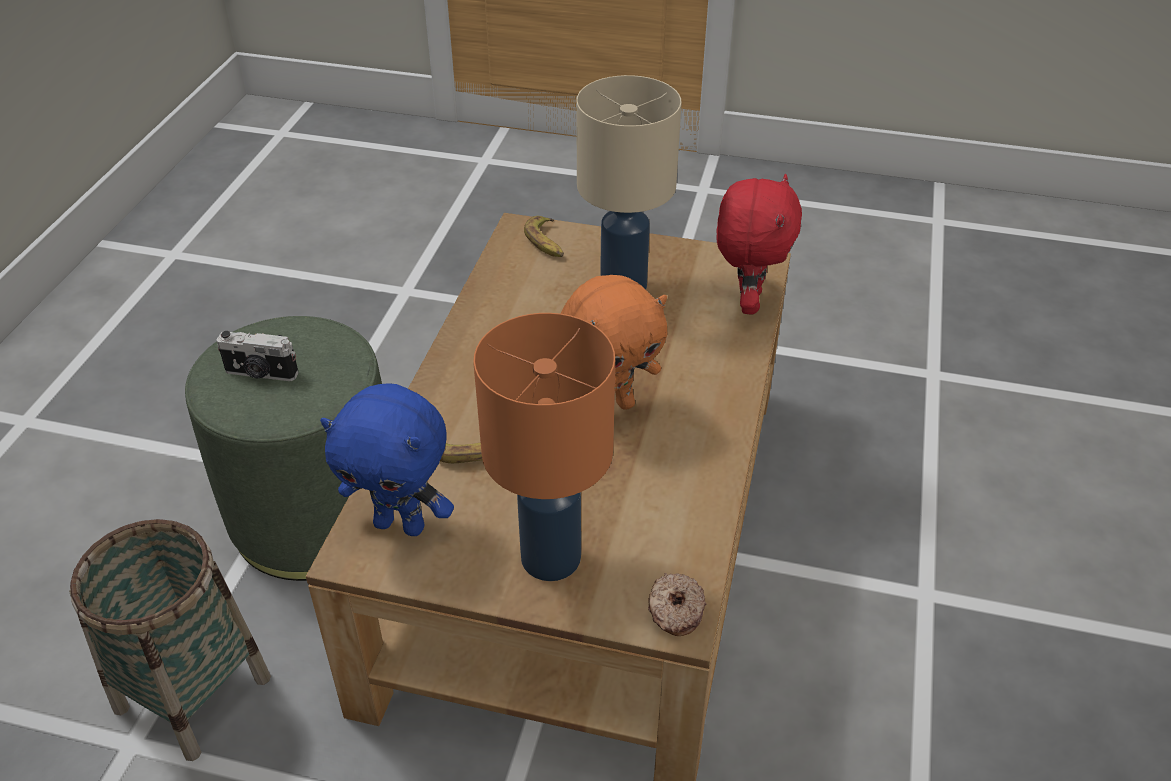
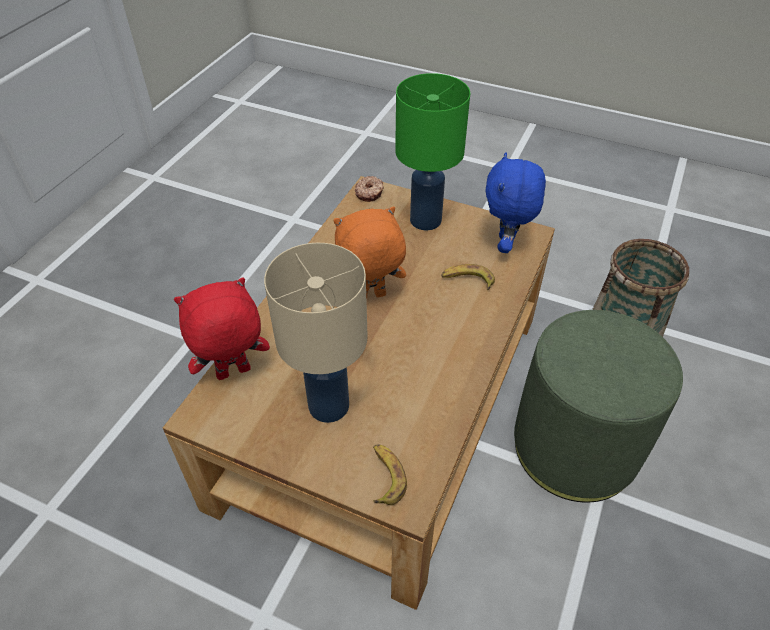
camera: 170 degrees left, 5 degrees up
(261, 374) = (623, 357): camera -> none
(401, 524) = (506, 245): blue plush toy -> blue plush toy turned 105 degrees counterclockwise
(550, 556) = (425, 221): orange table lamp -> green table lamp
(747, 302) = (233, 374): red plush toy -> red plush toy turned 45 degrees clockwise

